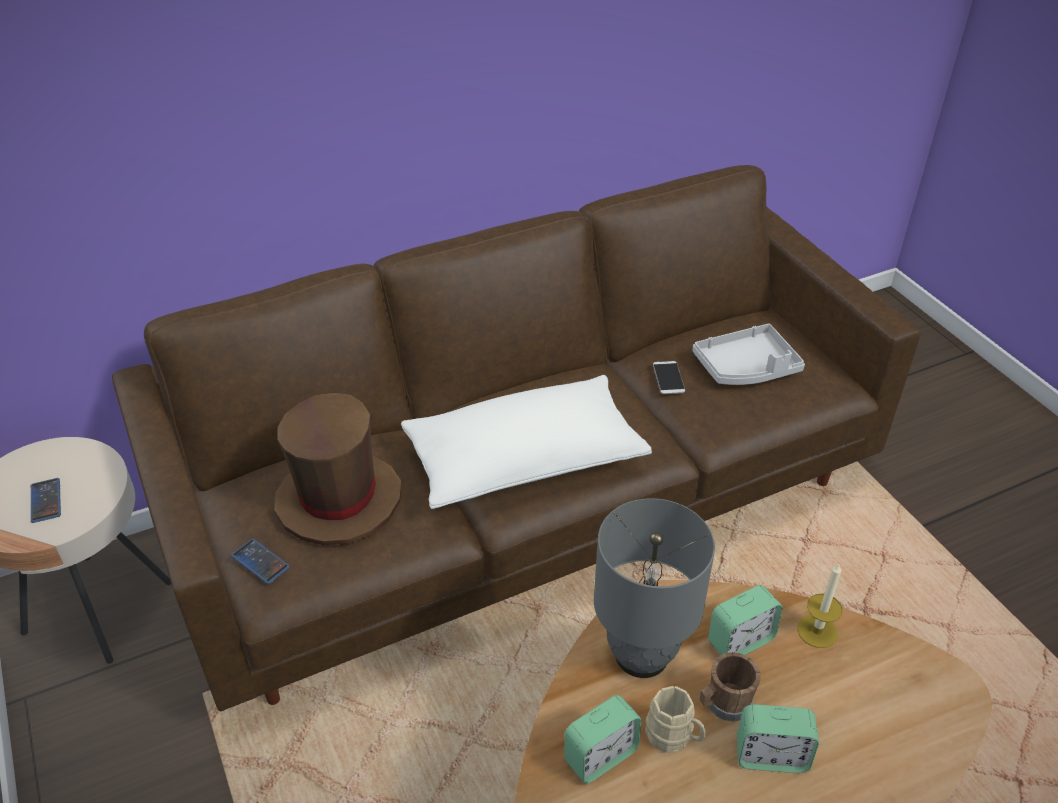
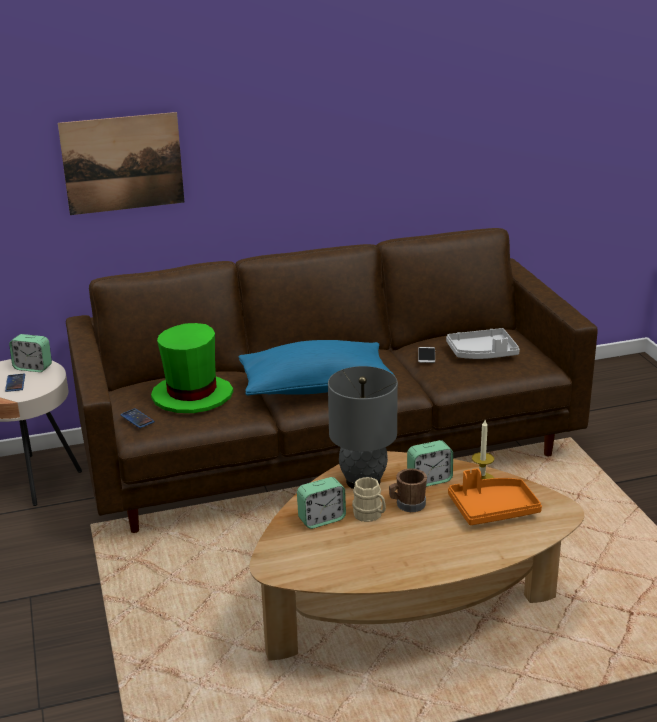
camera: 10 degrees right, 15 degrees down
(171, 125) = (122, 163): none -> picture
(339, 500) = (192, 396): brown hat -> green hat
(524, 461) = (315, 387): white pillow -> blue pillow
(771, 755) = (428, 528): alarm clock -> alarm clock (33, 367)
(854, 699) = (492, 509): none -> orange tray

